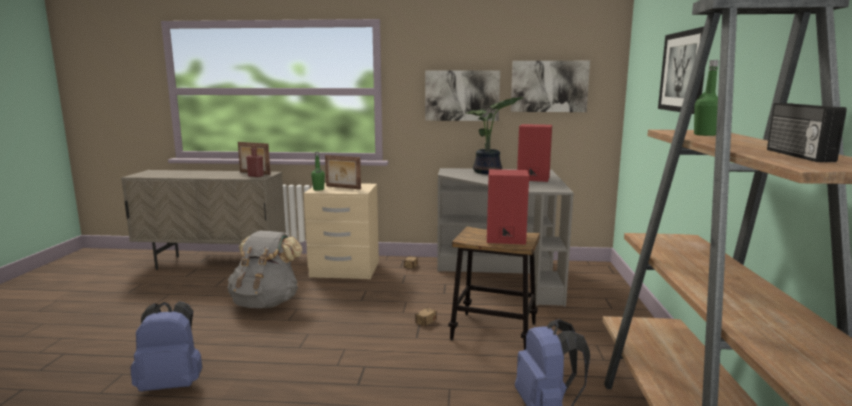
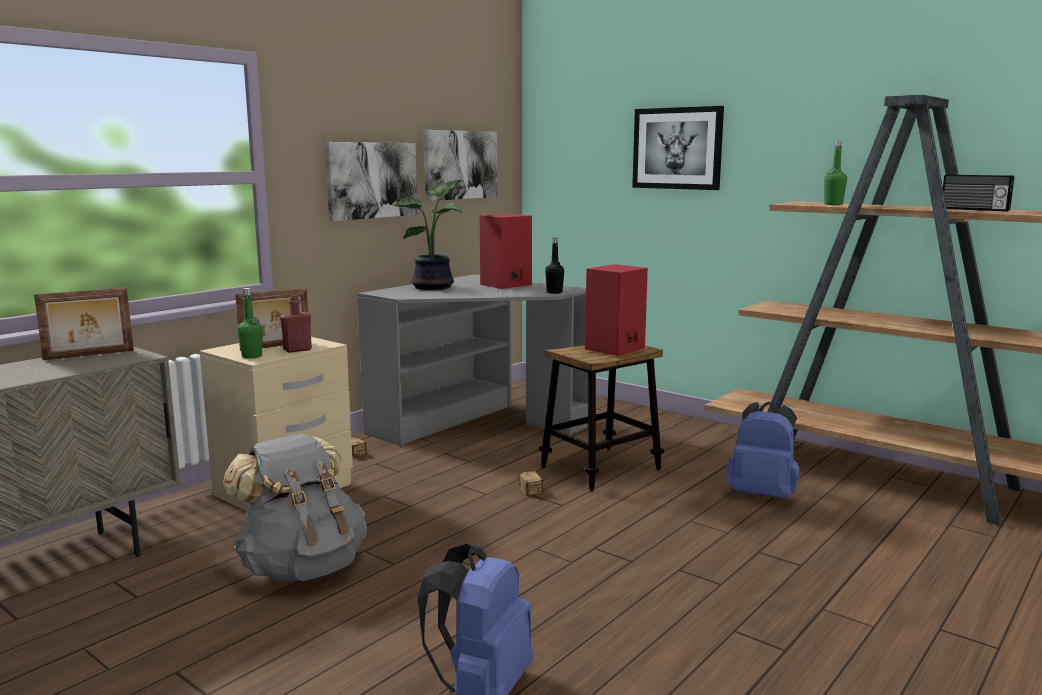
camera: 55 degrees left, 0 degrees up
(255, 176) = (119, 357): red bottle -> red bottle (297, 350)
(533, 188) = (554, 292): none -> black bottle

